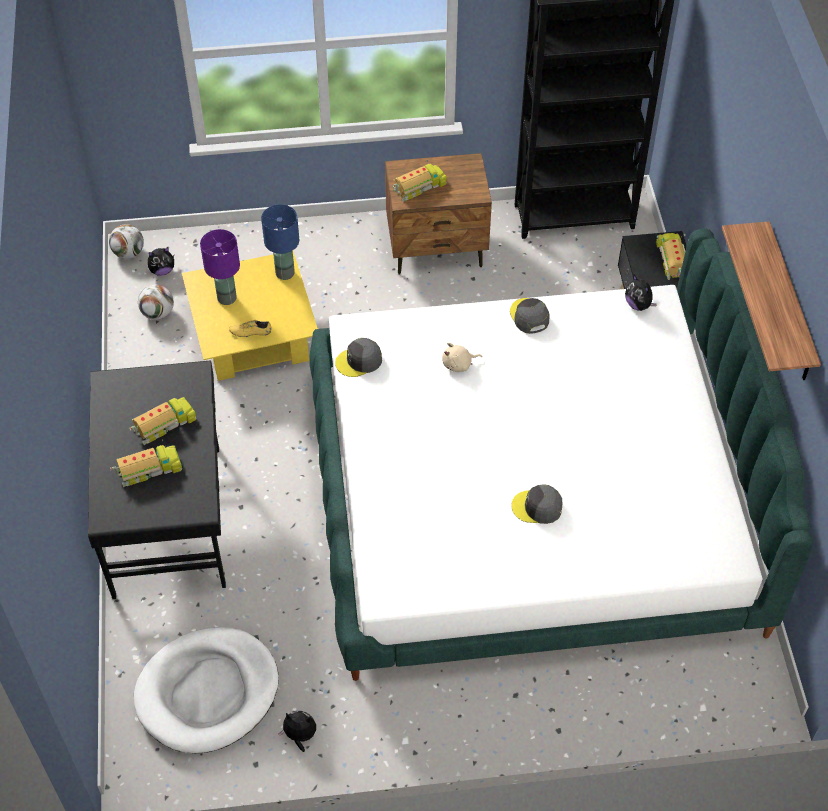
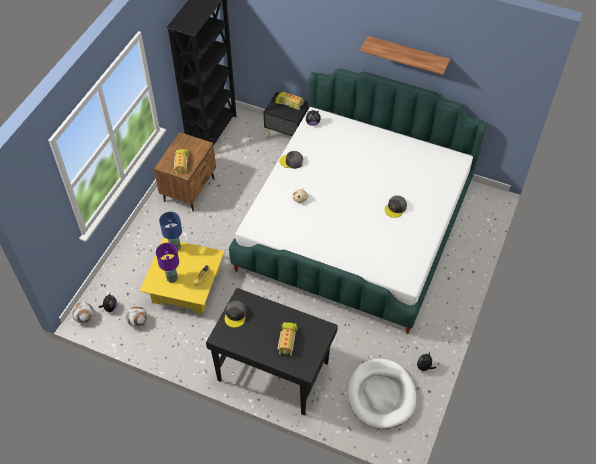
camera: 60 degrees left, 0 degrees up
(164, 425) = (264, 323): toy truck -> none
(359, 361) = (272, 233): grey cap -> grey cap (235, 315)

